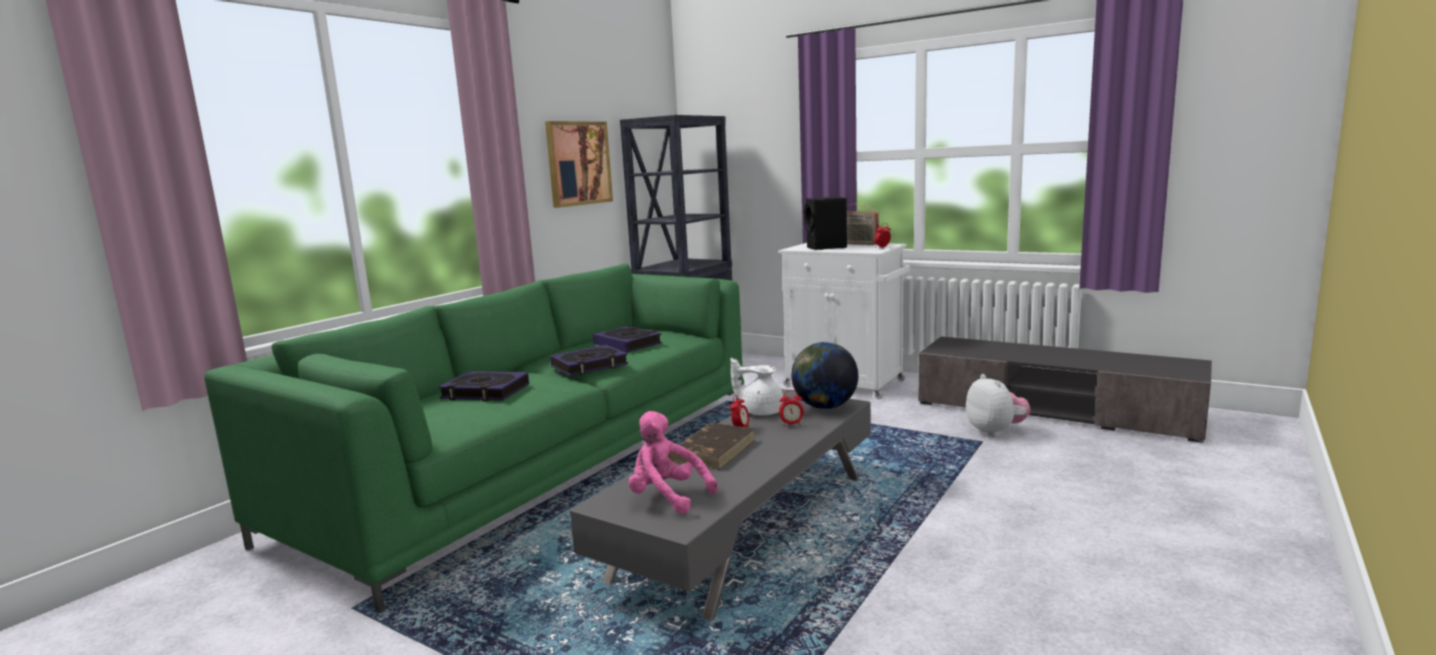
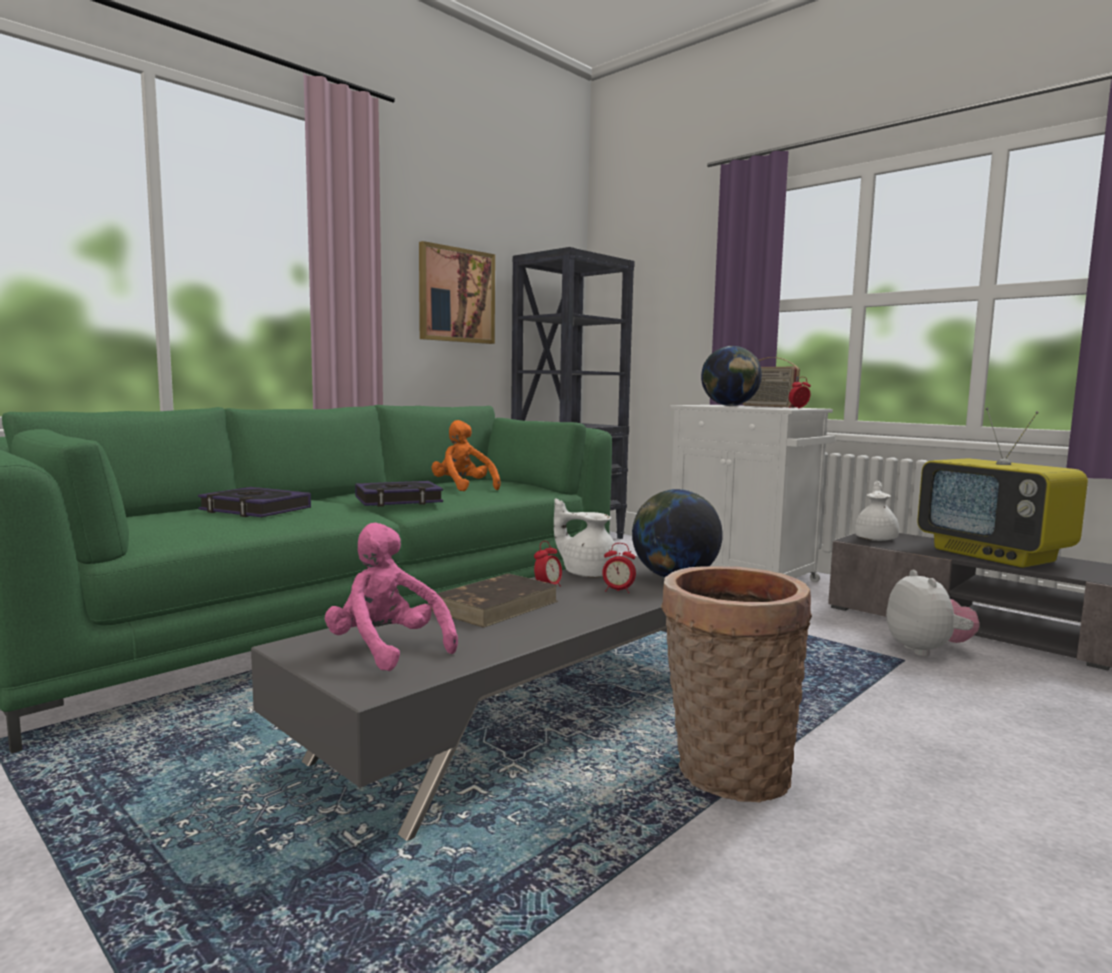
camera: 10 degrees right, 5 degrees down
(627, 344) = (463, 488): book -> orange plush toy
(826, 247) = (729, 406): black speaker -> globe
(890, 542) = (725, 772): none -> basket
(949, 347) = (876, 539): none -> white teapot
(1035, 353) = (995, 555): none -> television

